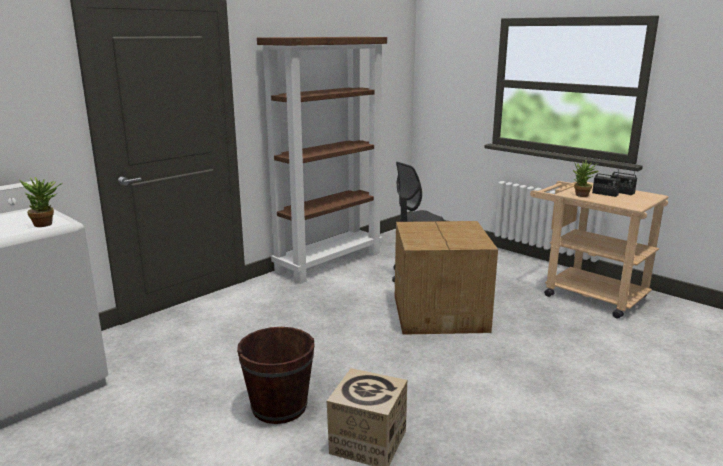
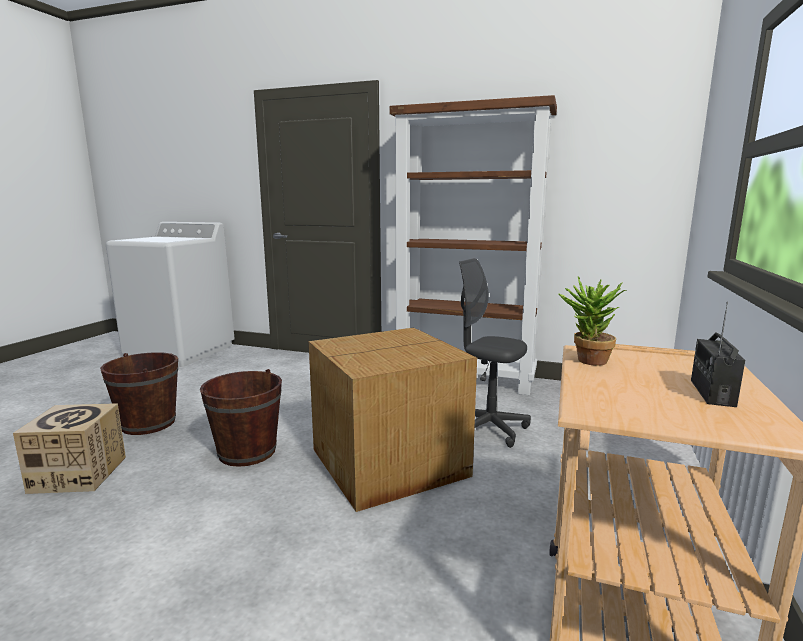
camera: 65 degrees right, 5 degrees down
(47, 224) = (163, 241): potted plant -> none
(386, 359) = (247, 452): none -> brown bucket
(605, 194) = (652, 378): radio -> none

